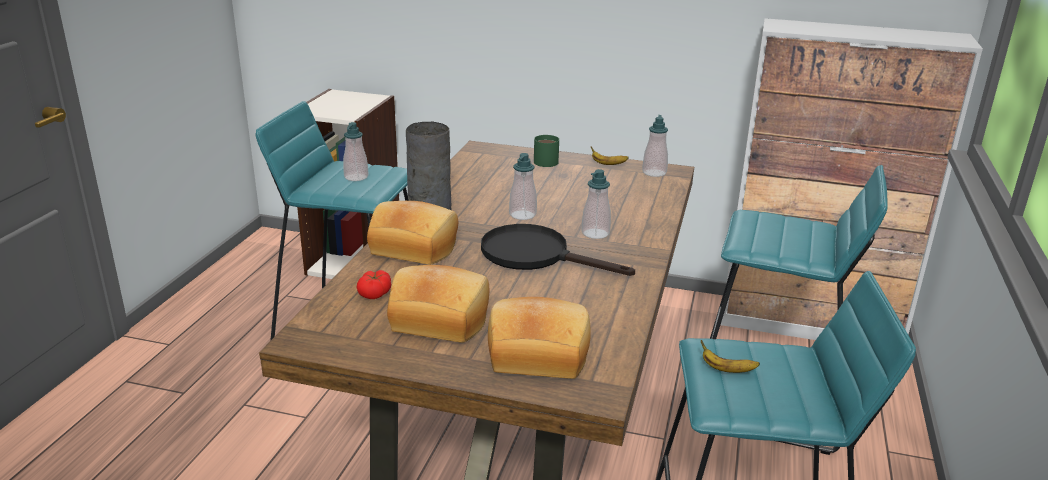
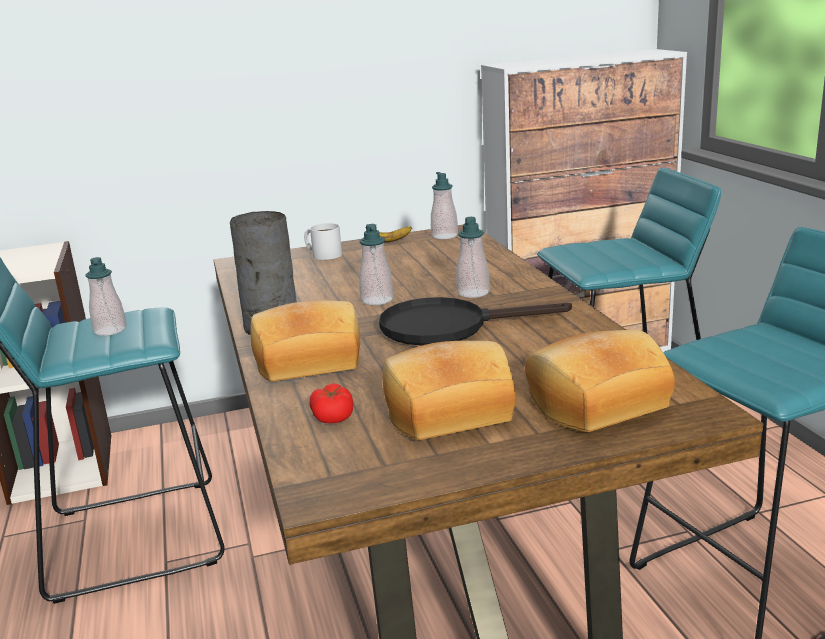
camera: 30 degrees left, 5 degrees down
(543, 160) = (322, 254): green mug -> white mug
(726, 369) = (738, 360): banana -> none

